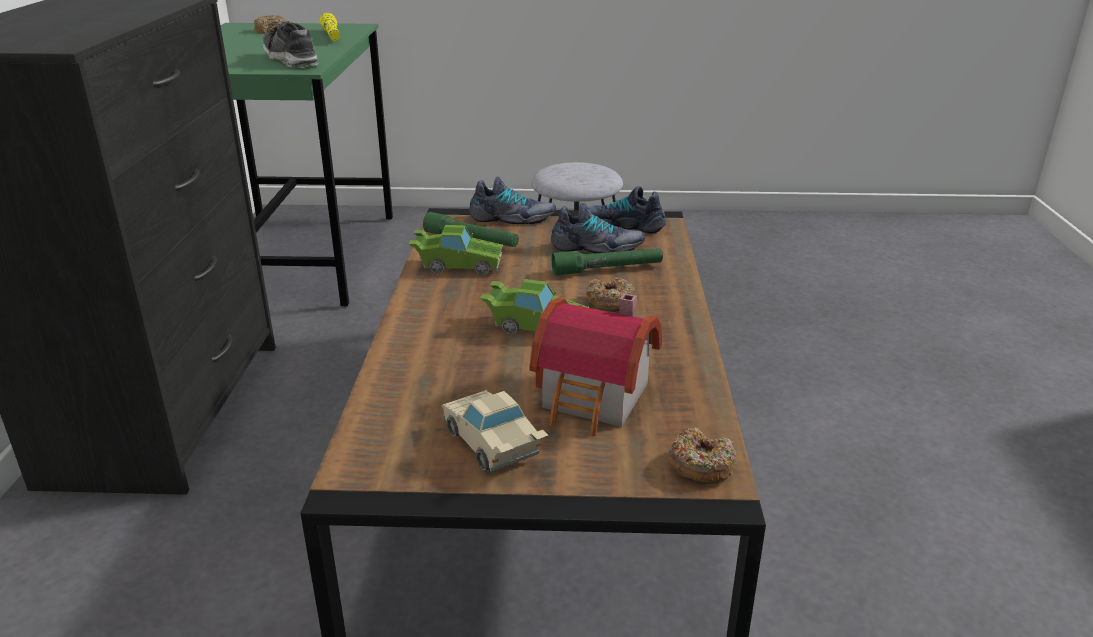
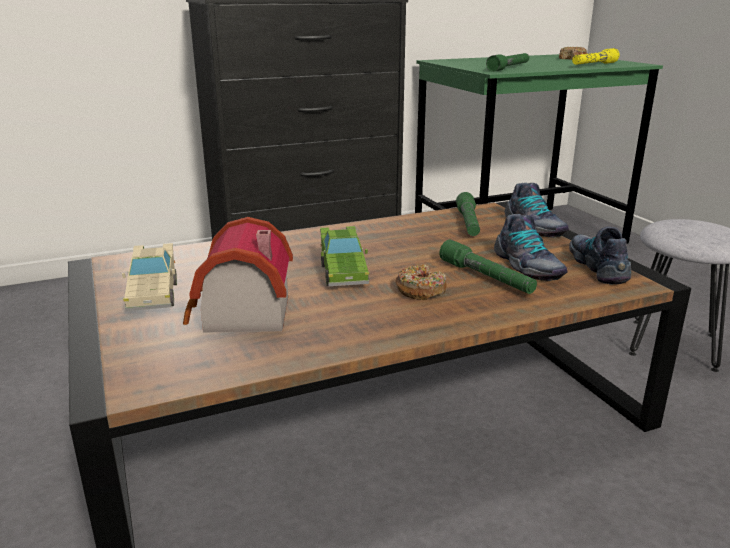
camera: 65 degrees right, 5 degrees down
(291, 60) = (509, 68): shoe -> green flashlight
(457, 266) = (416, 228): green toy car -> none
(494, 447) = (153, 293): beige toy car -> beige toy car turned 135 degrees clockwise
(701, 466) = (153, 377): donut -> none

